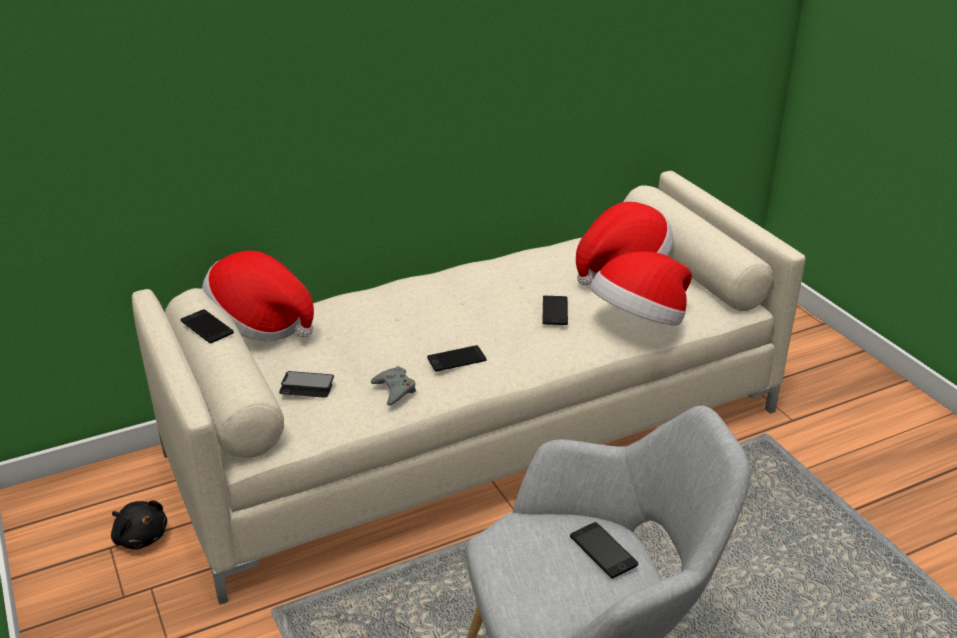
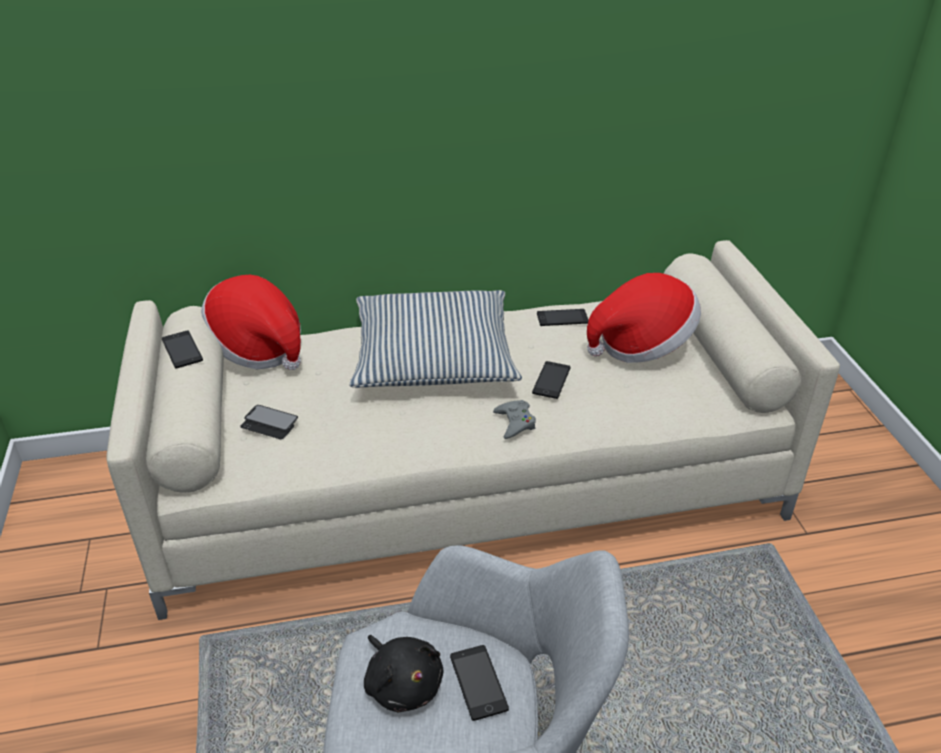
camera: 15 degrees right, 5 degrees up
(140, 536) = (119, 533): black plush toy -> black plush toy (403, 684)
(394, 389) = (350, 443): grey game controller -> grey game controller (515, 423)
(436, 307) = (433, 356): none -> pillow
(456, 359) = (426, 419): phone -> phone (562, 318)
(639, 321) = (636, 407): hat -> none

